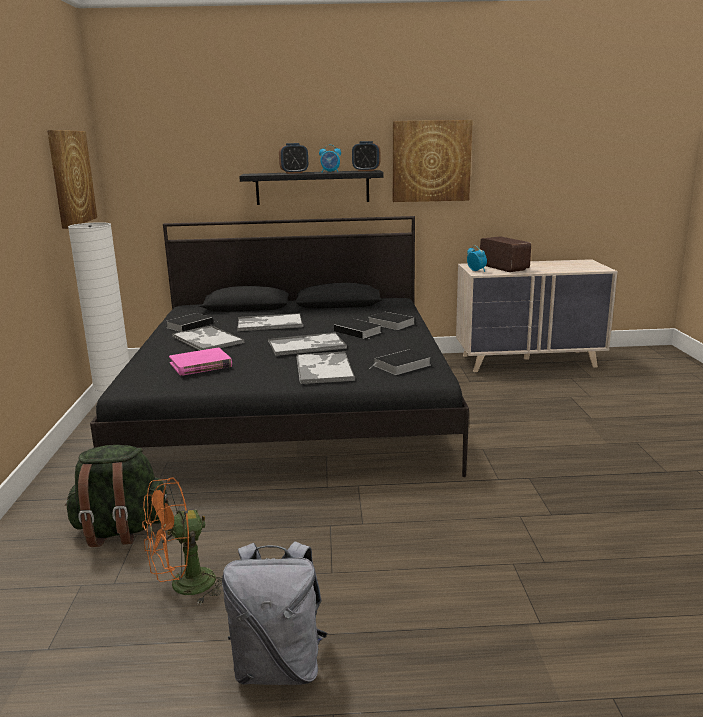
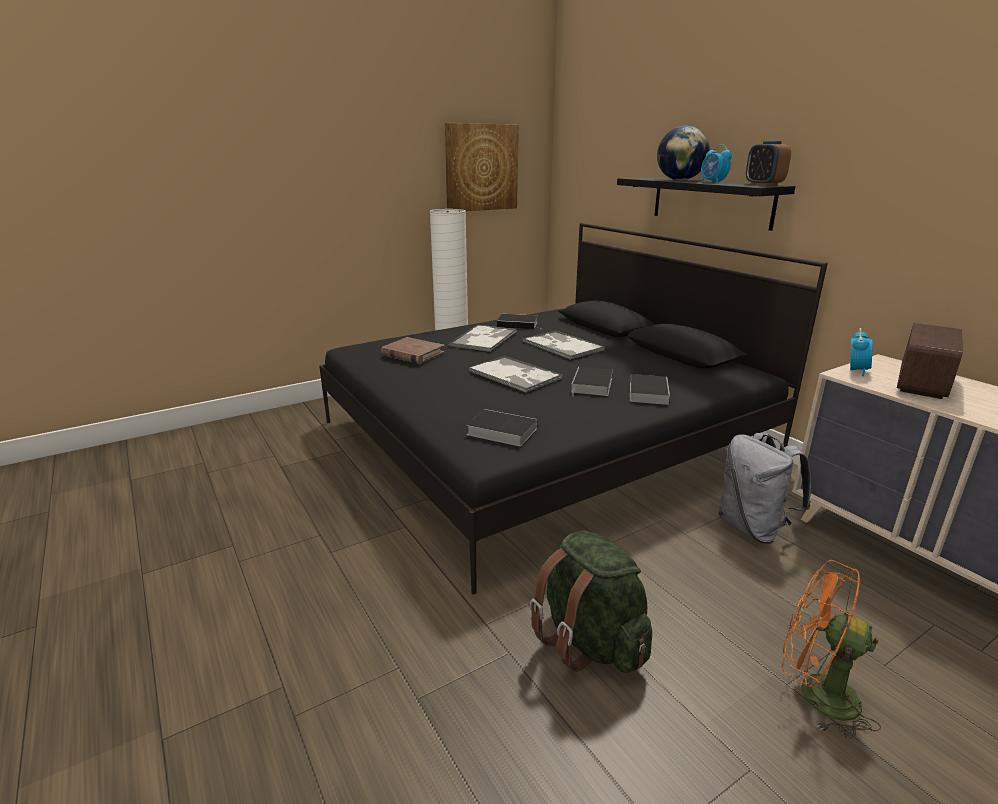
camera: 60 degrees right, 5 degrees up
(120, 530) = (277, 448): green backpack -> green backpack (590, 641)
(184, 587) = (206, 499): orange fan -> orange fan (815, 693)
(201, 365) = (412, 354): pink book -> brown book
(279, 667) = (100, 578): grey backpack -> grey backpack (753, 528)
(294, 173) = (679, 180): alarm clock -> globe
(324, 368) = (453, 398): tray -> none
(431, 161) = (876, 178): picture -> none

